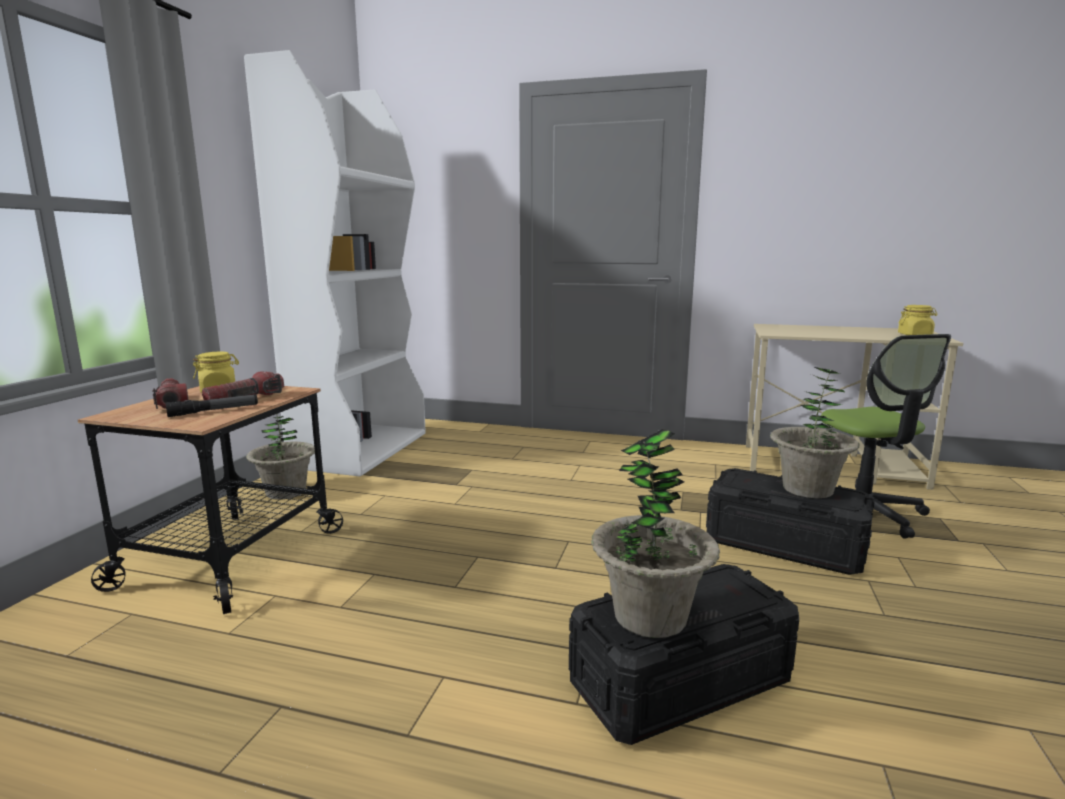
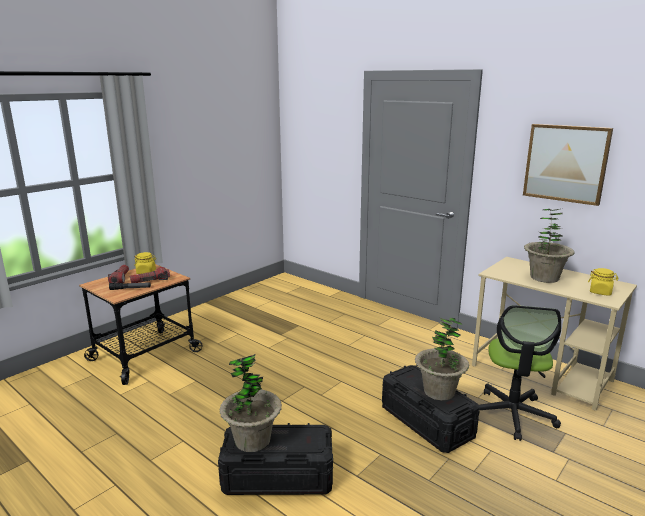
camera: 25 degrees right, 5 degrees up
(286, 492) = (194, 321): potted plant -> potted plant (544, 277)
(361, 449) = (252, 298): white bookcase -> none
(829, 186) = (565, 163): none -> picture

